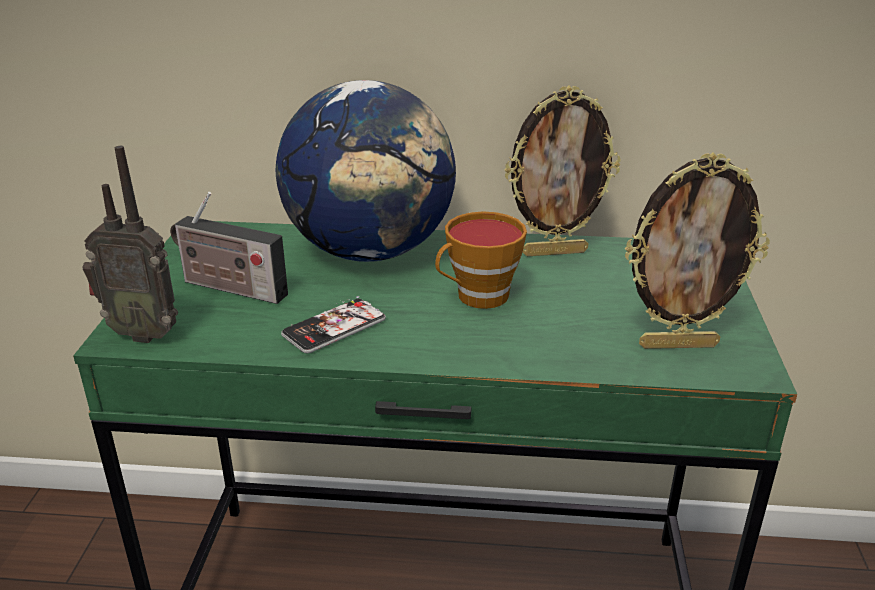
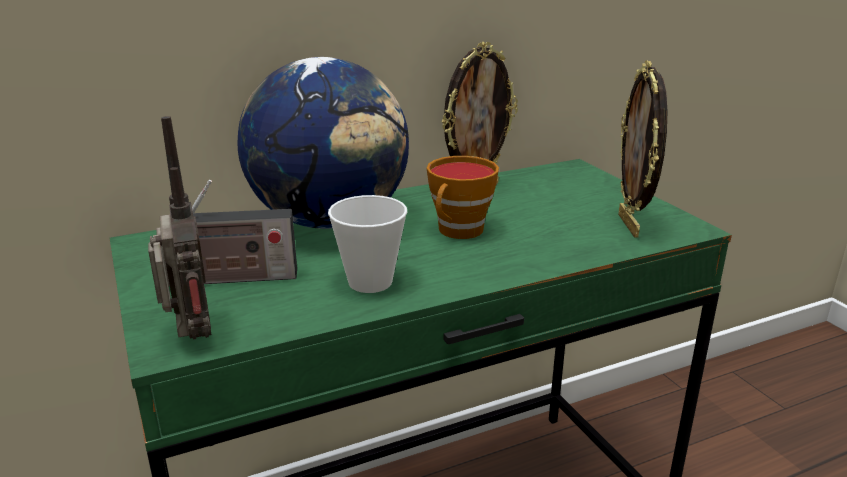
camera: 30 degrees left, 5 degrees down
(144, 332) = (189, 336): radio -> radio turned 90 degrees counterclockwise
(334, 327) = (370, 282): phone -> cup
(678, 344) = (630, 225): picture frame -> picture frame turned 120 degrees clockwise

